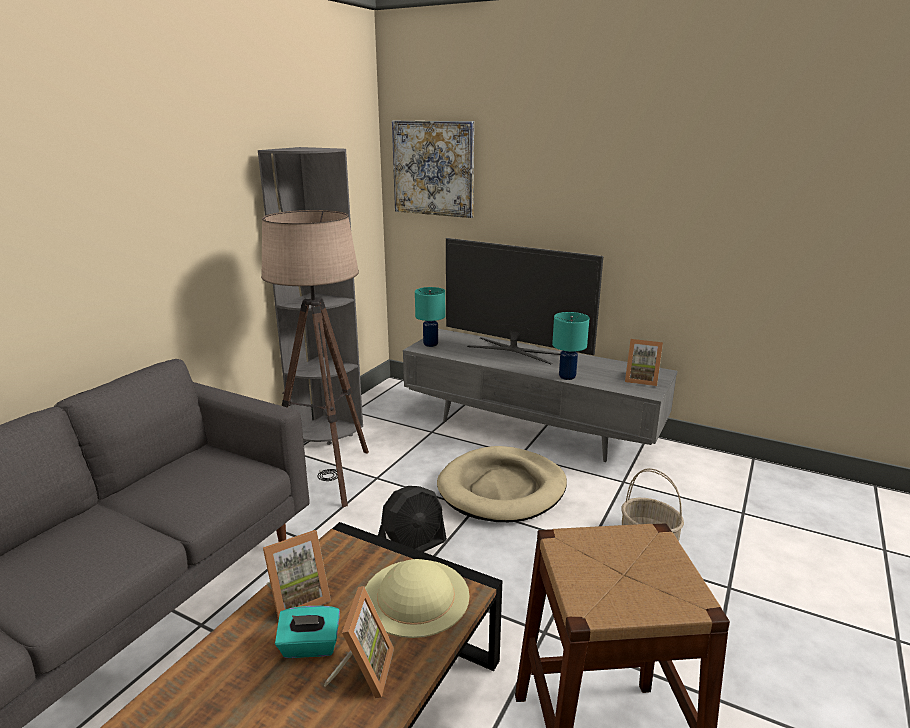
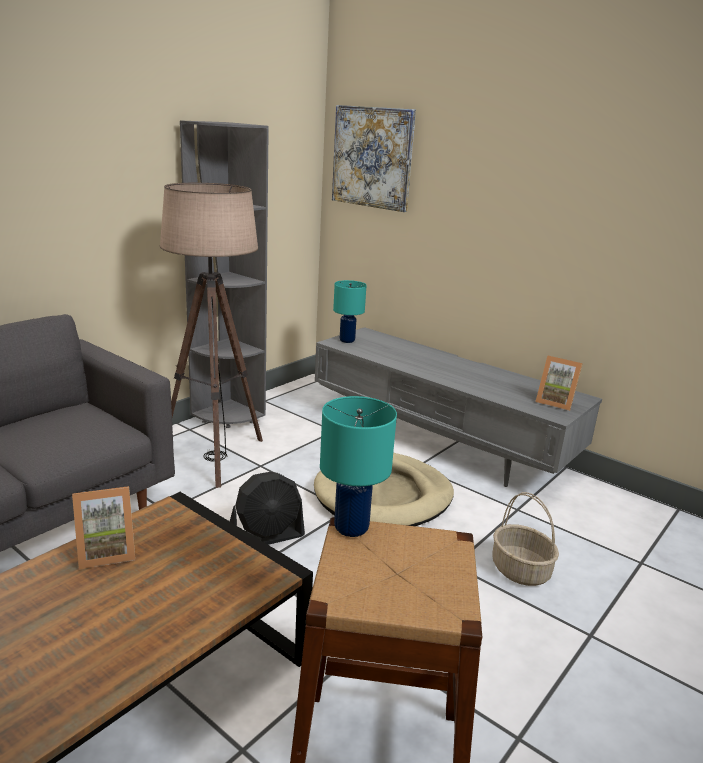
camera: 10 degrees right, 0 degrees up
(310, 647) = (96, 596): turquoise tissue box -> none
(363, 671) = (134, 627): picture frame -> none
(415, 596) = (218, 570): beige hat -> none
(515, 350) = (432, 357): television -> none
(566, 376) = (474, 388): turquoise table lamp -> turquoise table lamp (350, 527)

